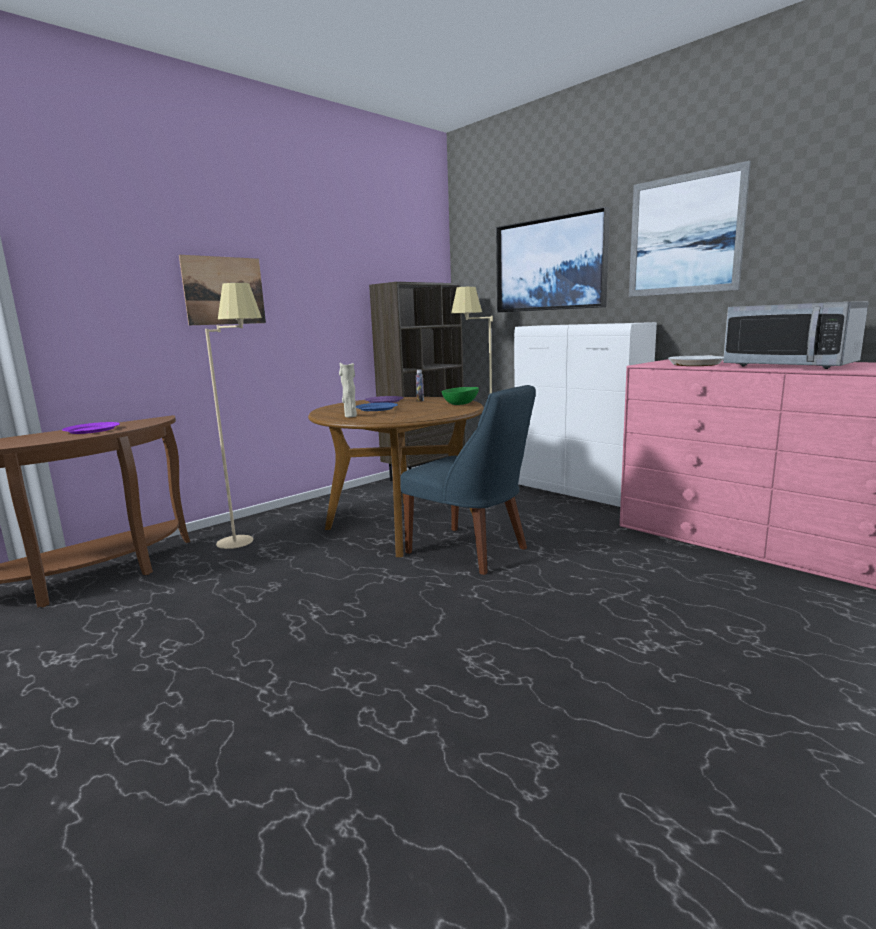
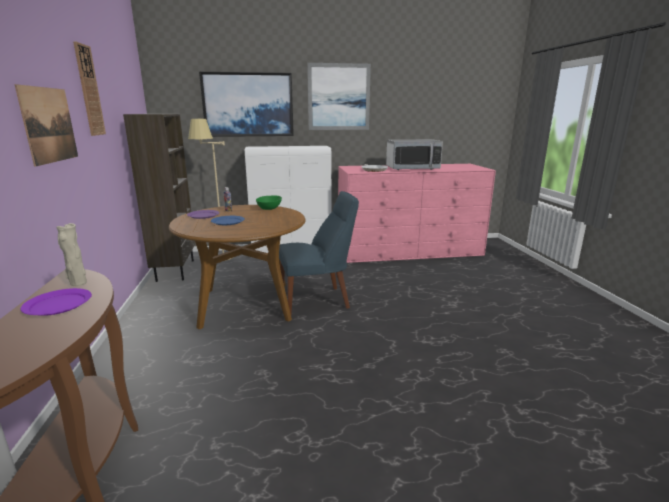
camera: 55 degrees left, 5 degrees up
(252, 539) = (158, 361): beige floor lamp -> none
(310, 260) = (89, 91): none -> wall clock
(350, 416) = (239, 231): beige vase -> beige vase (78, 284)

